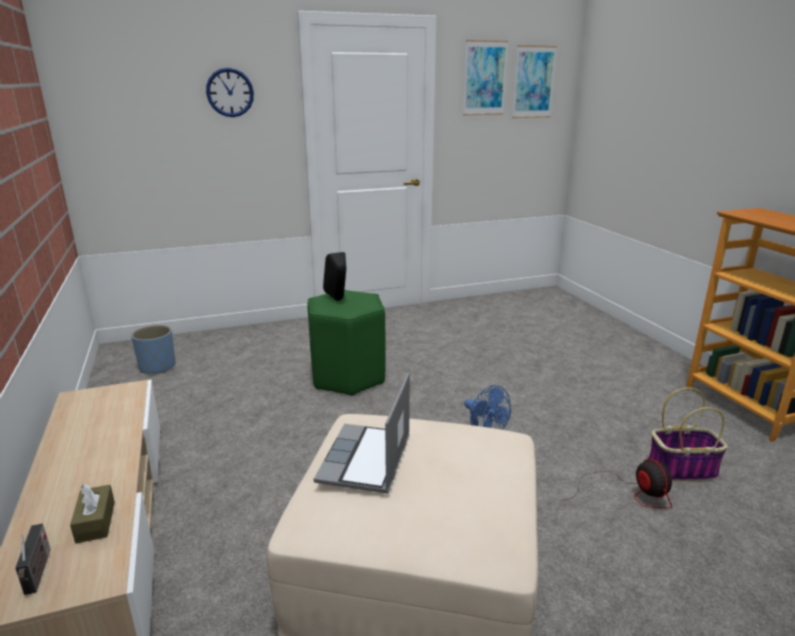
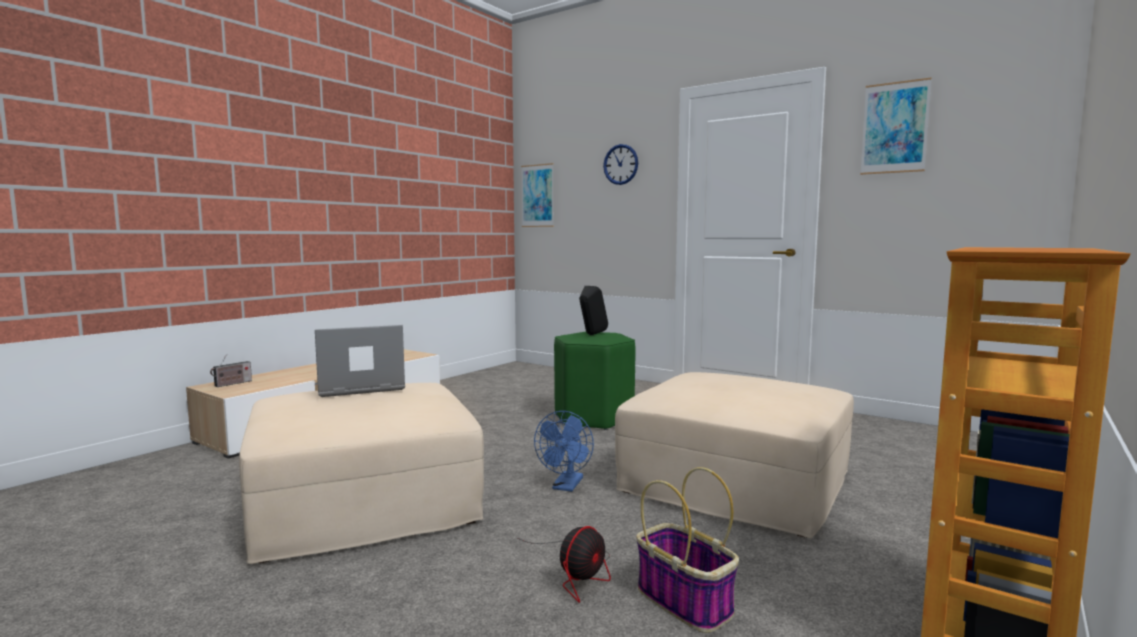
camera: 55 degrees right, 15 degrees down
(95, 522) = (279, 381): brown tissue box -> none
(157, 367) = (511, 377): blue planter -> none
(532, 382) = (734, 481): none -> beige ottoman
(533, 82) = (981, 125): picture -> picture (537, 196)

